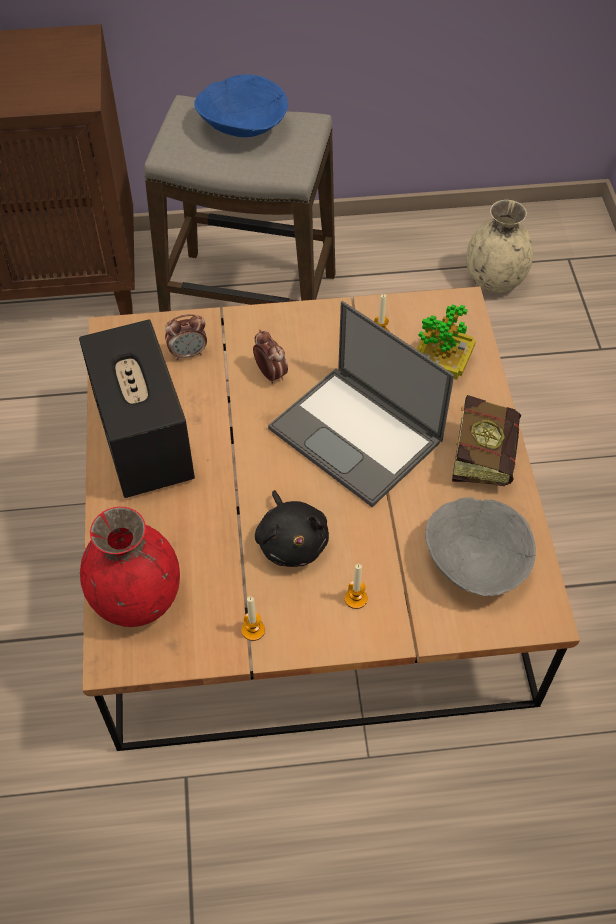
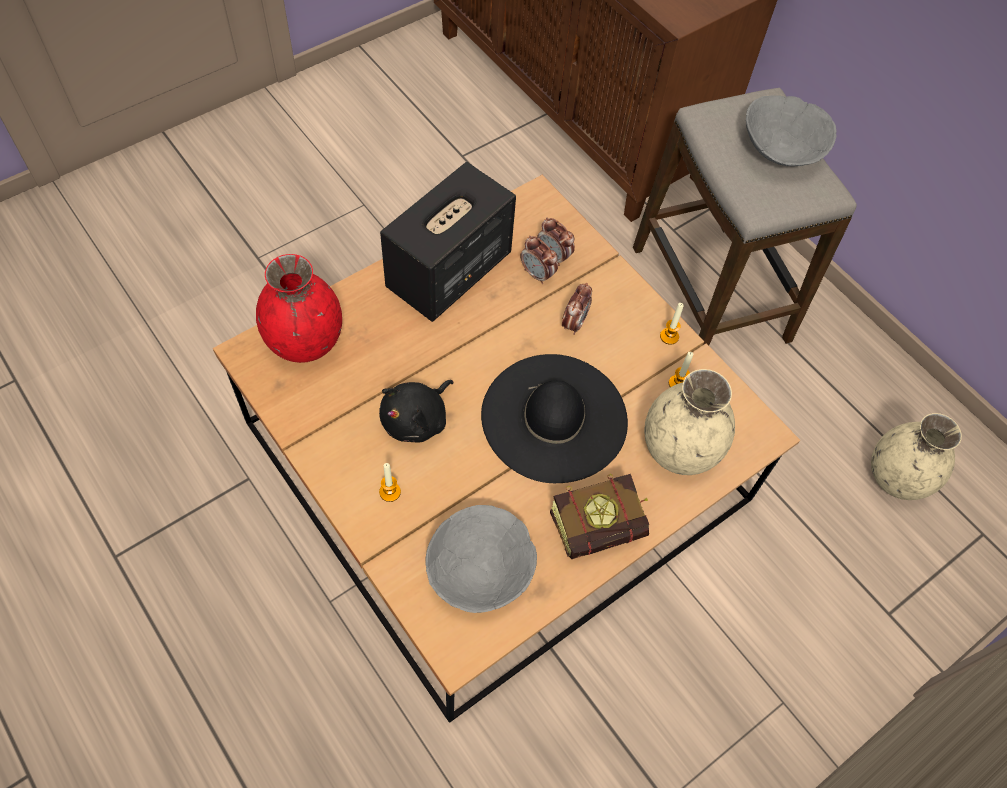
camera: 55 degrees right, 5 degrees up
(199, 375) = (537, 274): none -> alarm clock
(242, 128) = (779, 149): blue bowl -> grey bowl
(253, 630) = (320, 432): candle -> candle (669, 336)
(357, 435) = (554, 417): laptop -> black hat
(442, 365) = (679, 449): potted plant -> beige vase

